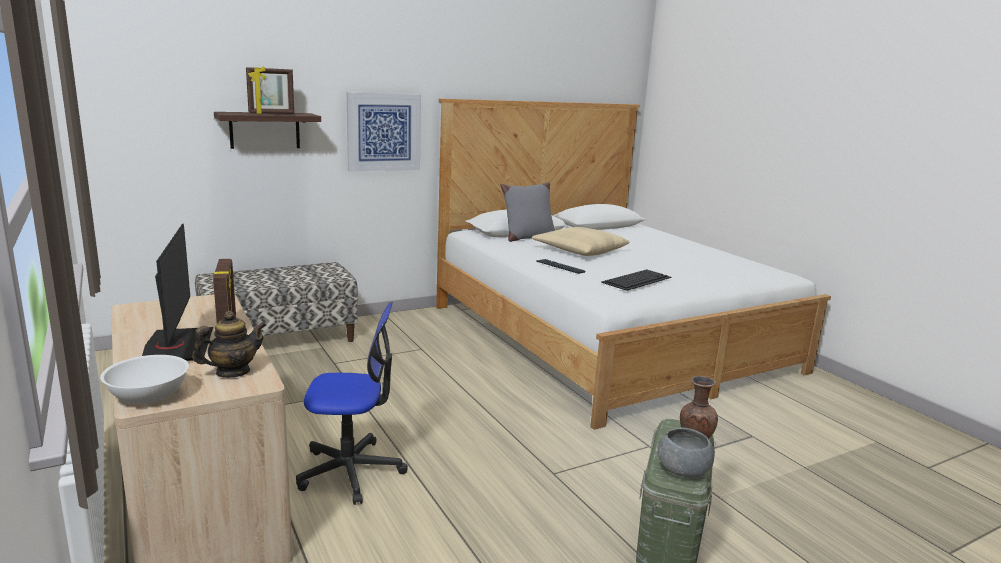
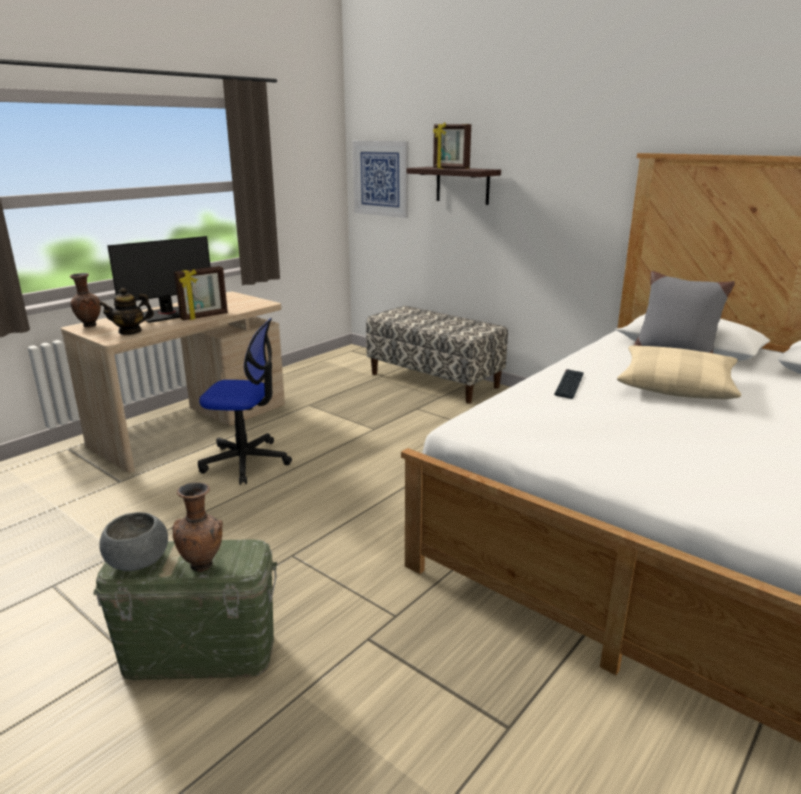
camera: 70 degrees right, 5 degrees up
(148, 396) = (89, 325): white bowl -> brown vase
(232, 372) = (130, 331): teapot -> teapot turned 120 degrees clockwise
(351, 471) = (246, 461): office chair -> office chair turned 60 degrees counterclockwise
(384, 132) = (570, 193): picture -> picture (381, 178)
(637, 279) = (579, 427): keyboard -> none

